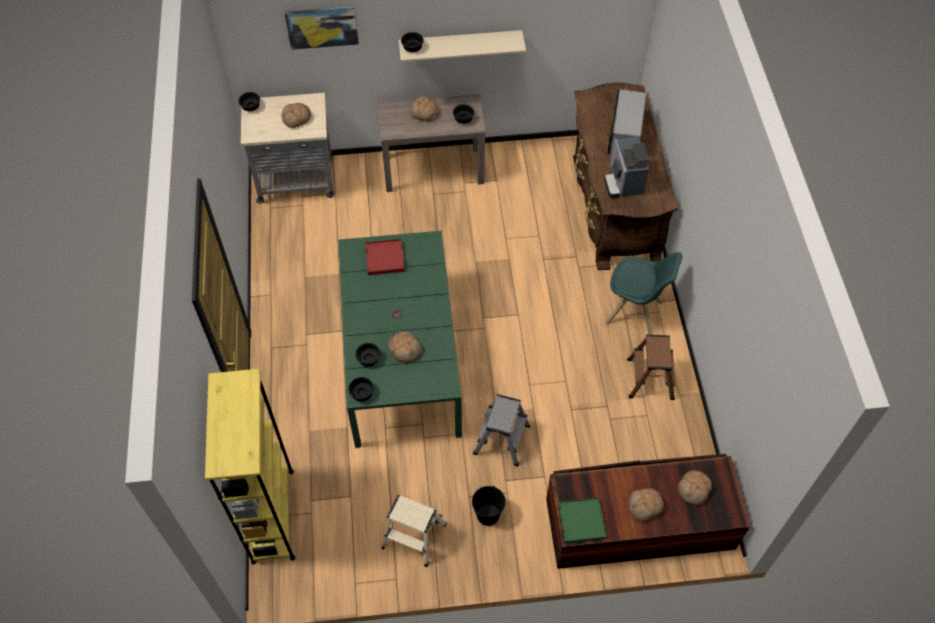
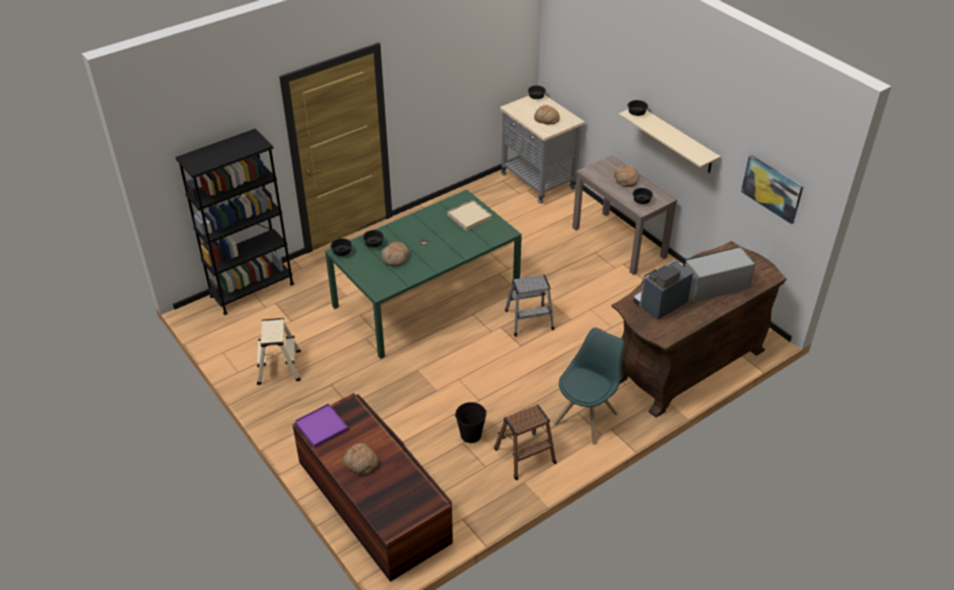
camera: 60 degrees right, 15 degrees down
(273, 515) = (252, 290): yellow bookcase -> black bookcase
(322, 27) = (596, 59): picture -> picture (772, 188)
(384, 258) = (469, 217): red tray -> beige tray
(487, 515) = (321, 401): black bucket -> black bucket (470, 434)
(501, 440) = (394, 383): grey step ladder -> grey step ladder (529, 319)
(581, 521) = (321, 427): green tray -> purple tray
(634, 312) = (586, 418): turquoise chair -> turquoise chair turned 135 degrees counterclockwise
(693, 489) = (398, 490): bread -> none

